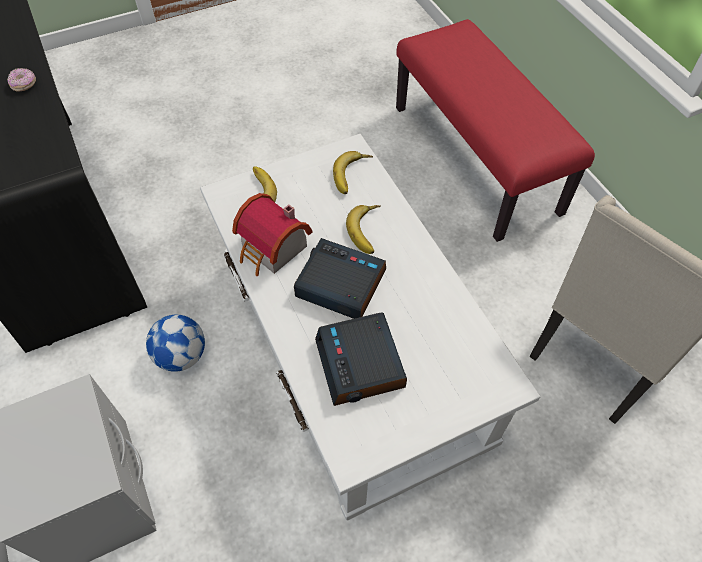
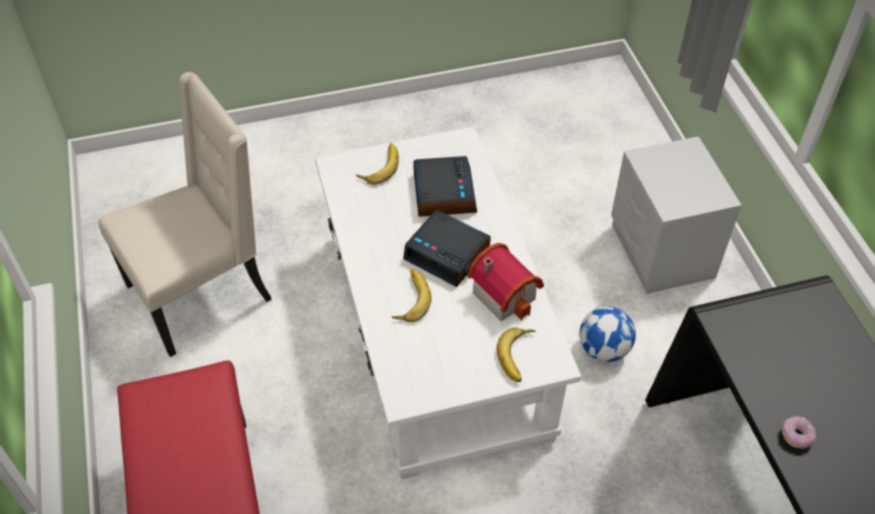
camera: 170 degrees left, 5 degrees down
(353, 175) = (410, 363): banana -> banana (379, 166)

